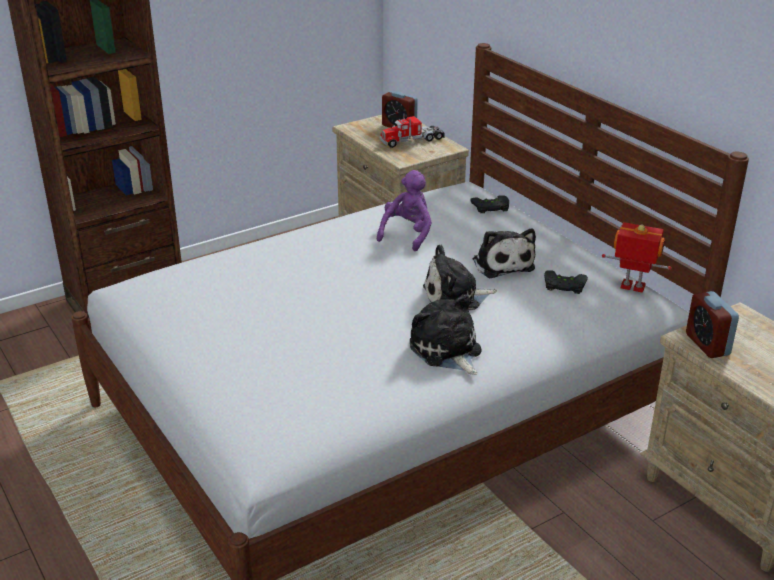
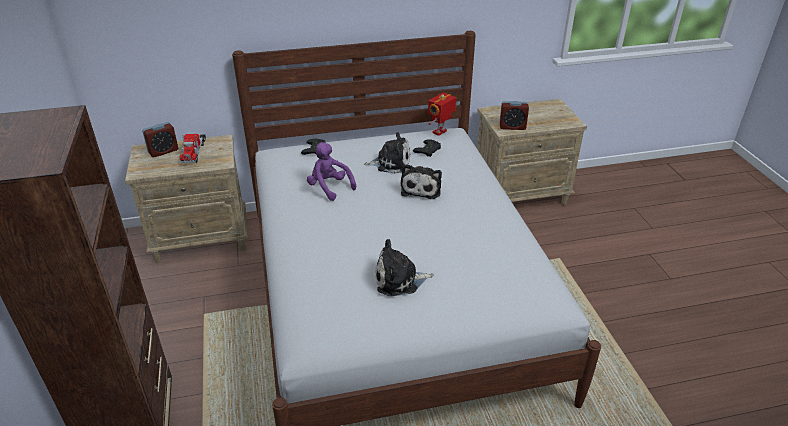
camera: 70 degrees left, 5 degrees up
(446, 351) = (477, 206): plush toy -> plush toy (399, 280)

